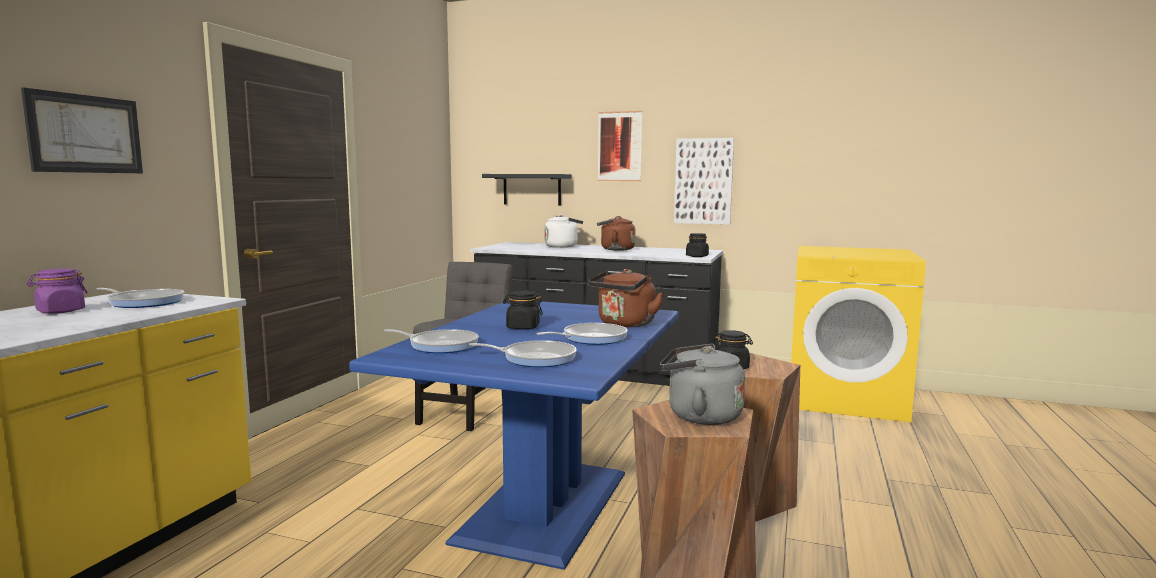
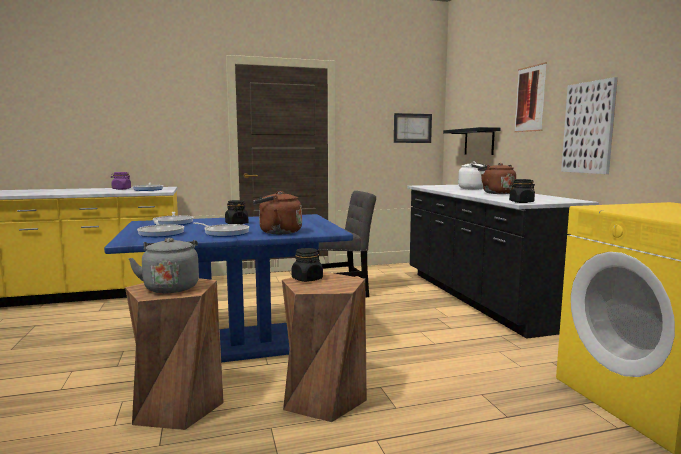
camera: 55 degrees right, 0 degrees up
(85, 134) = (159, 115): picture -> picture (412, 128)

